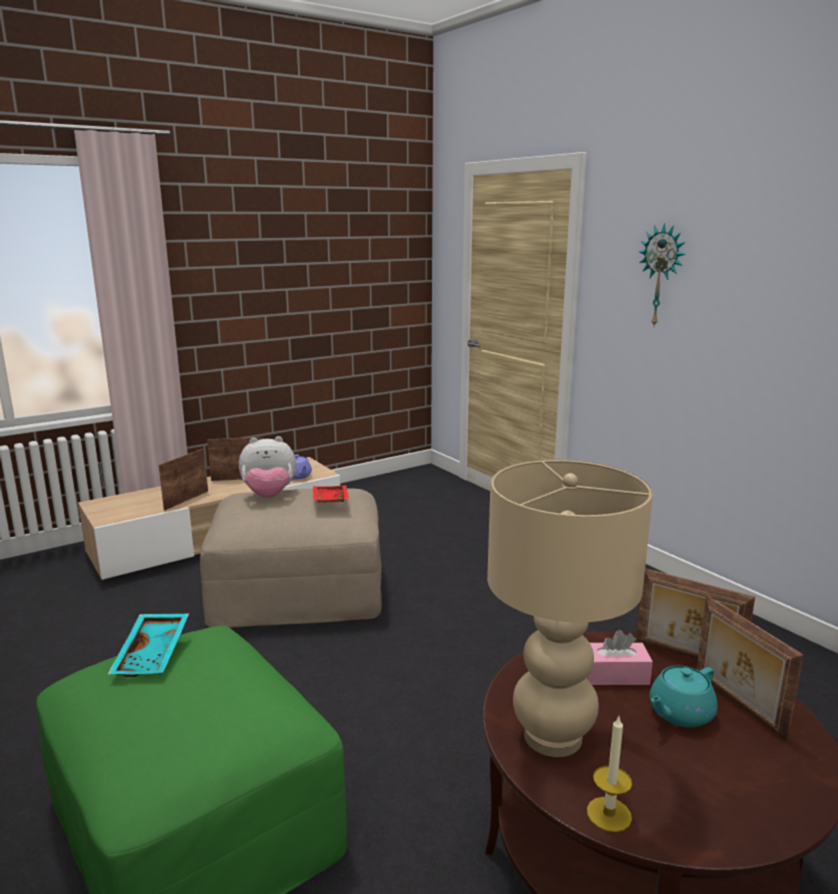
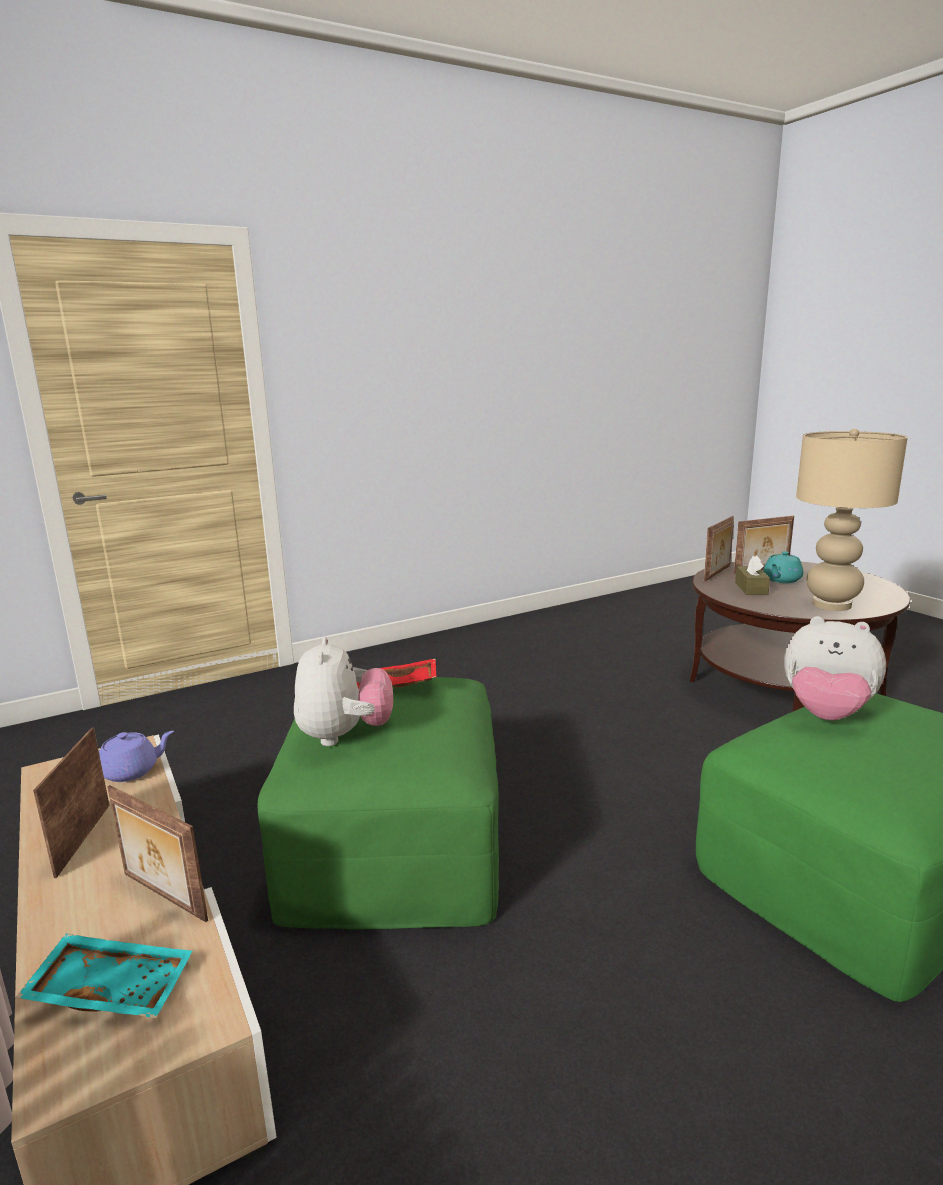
camera: 85 degrees left, 0 degrees up
(154, 654) = (837, 755): turquoise tray -> turquoise tray (113, 987)
(234, 672) = (826, 714): none -> plush toy
(298, 589) = (394, 839): beige ottoman -> green ottoman
(609, 814) = (886, 599): candle -> none
(614, 675) = (751, 588): pink tissue box -> brown tissue box
(661, 276) = (373, 363): wall clock -> none
(679, 714) = (781, 580): turquoise teapot -> turquoise teapot turned 75 degrees clockwise

